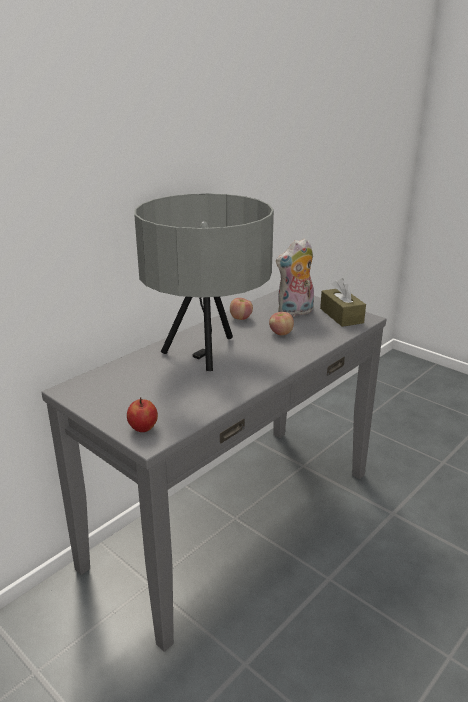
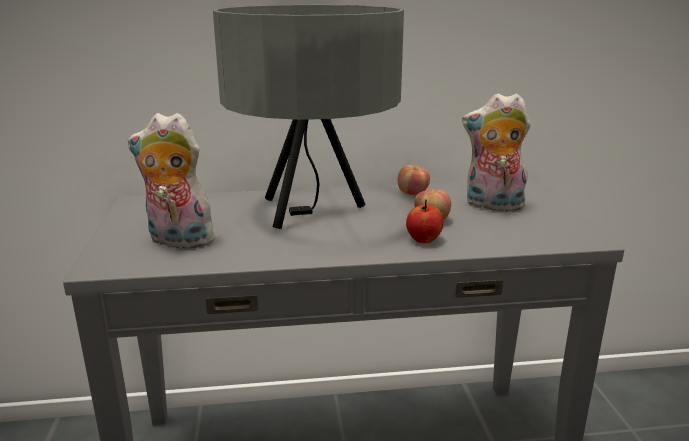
camera: 40 degrees right, 5 degrees down
(143, 428) = (118, 253): apple -> apple (423, 240)
(164, 404) = (177, 241): none -> plush toy
(341, 316) = (552, 226): brown tissue box -> none

